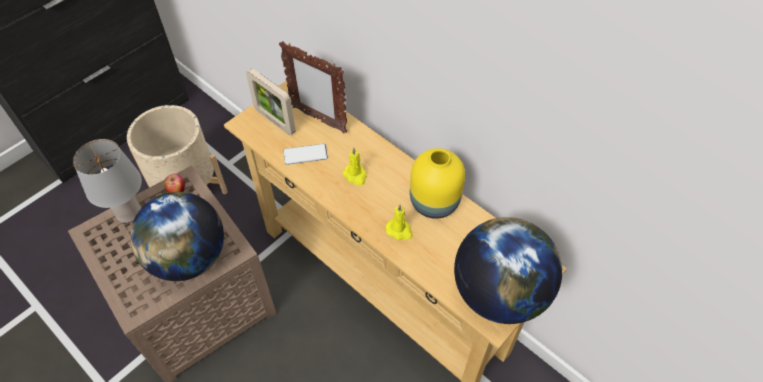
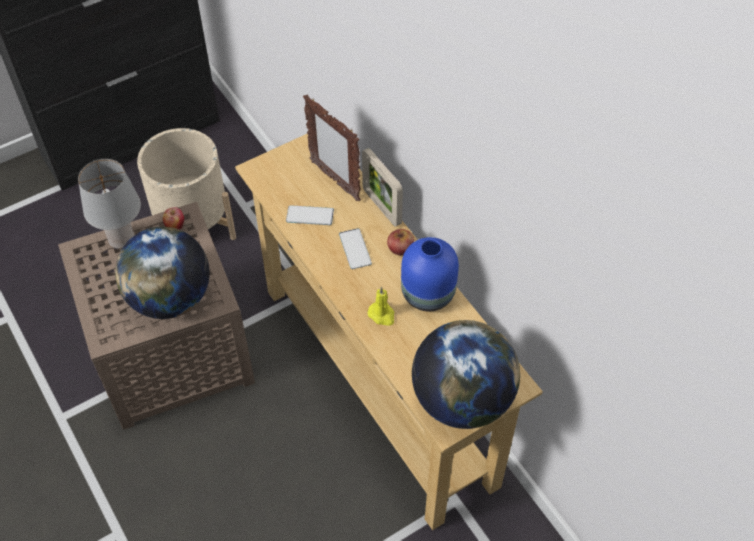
camera: 15 degrees right, 0 degrees up
(275, 121) = (288, 173): picture frame -> picture frame (382, 207)
(355, 175) = (355, 249): yellow candle -> phone
(396, 166) = (400, 247): none -> apple
(435, 201) = (429, 293): yellow vase -> blue vase

